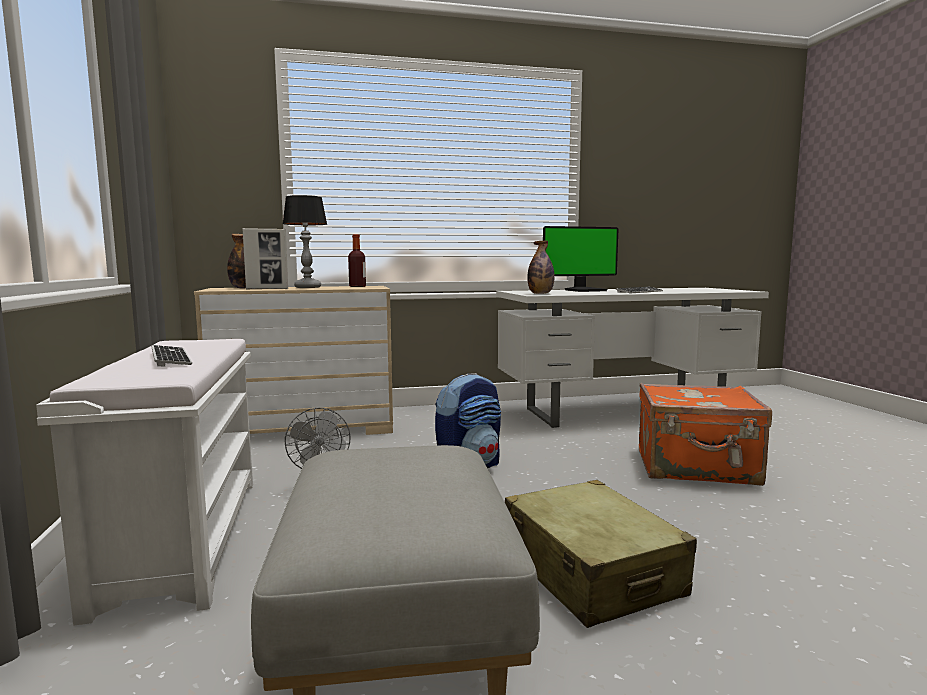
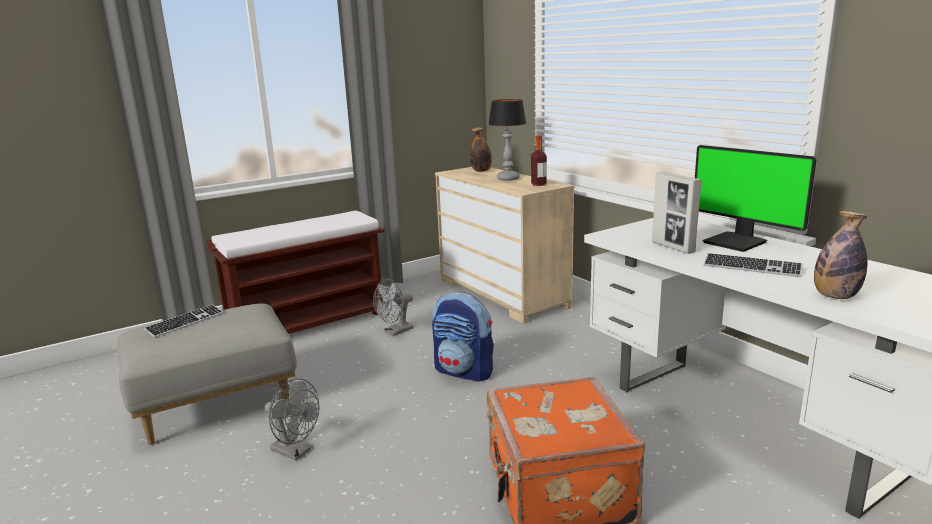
camera: 70 degrees right, 10 degrees up
(171, 358) = (292, 227): keyboard -> keyboard (185, 322)
(184, 537) = (309, 323): white bench -> brown bench
(267, 289) = (470, 177): picture frame -> picture frame (673, 247)
(540, 293) = (627, 234): bottle -> bottle (835, 296)
(591, 572) = (296, 452): beige suitcase -> grey fan

